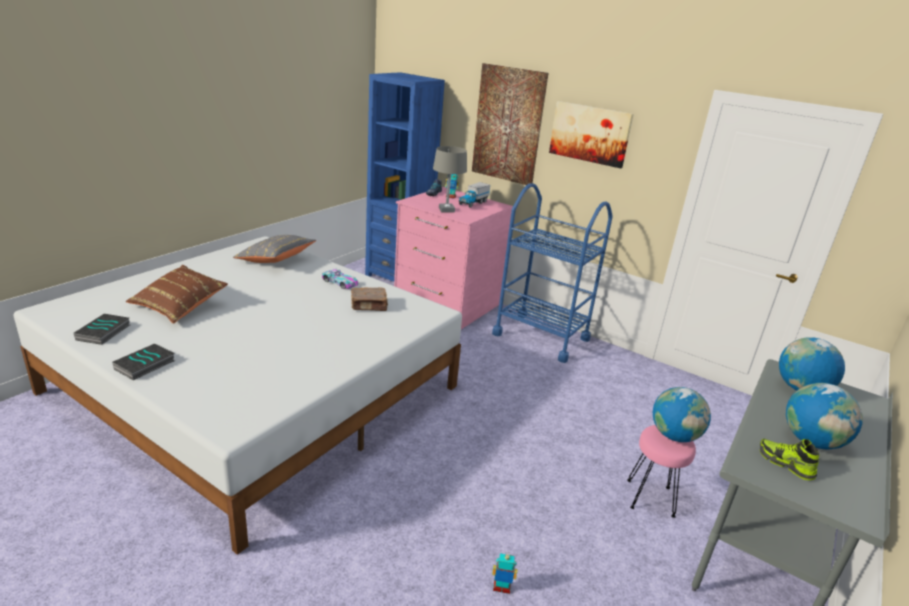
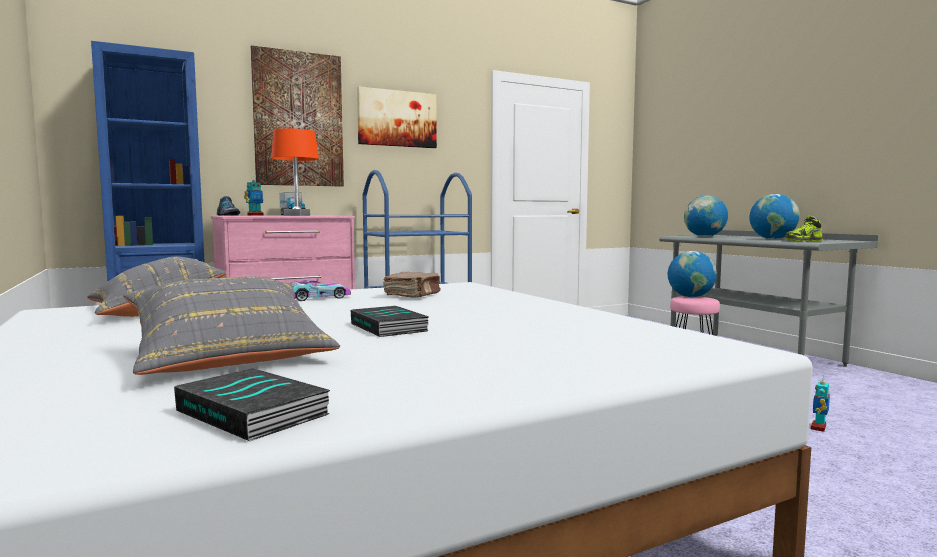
camera: 60 degrees left, 20 degrees down
(145, 365) = (486, 384): book -> book (390, 327)
(179, 306) = (229, 357): brown pillow -> grey pillow
(446, 210) = (297, 215): grey table lamp -> orange table lamp

